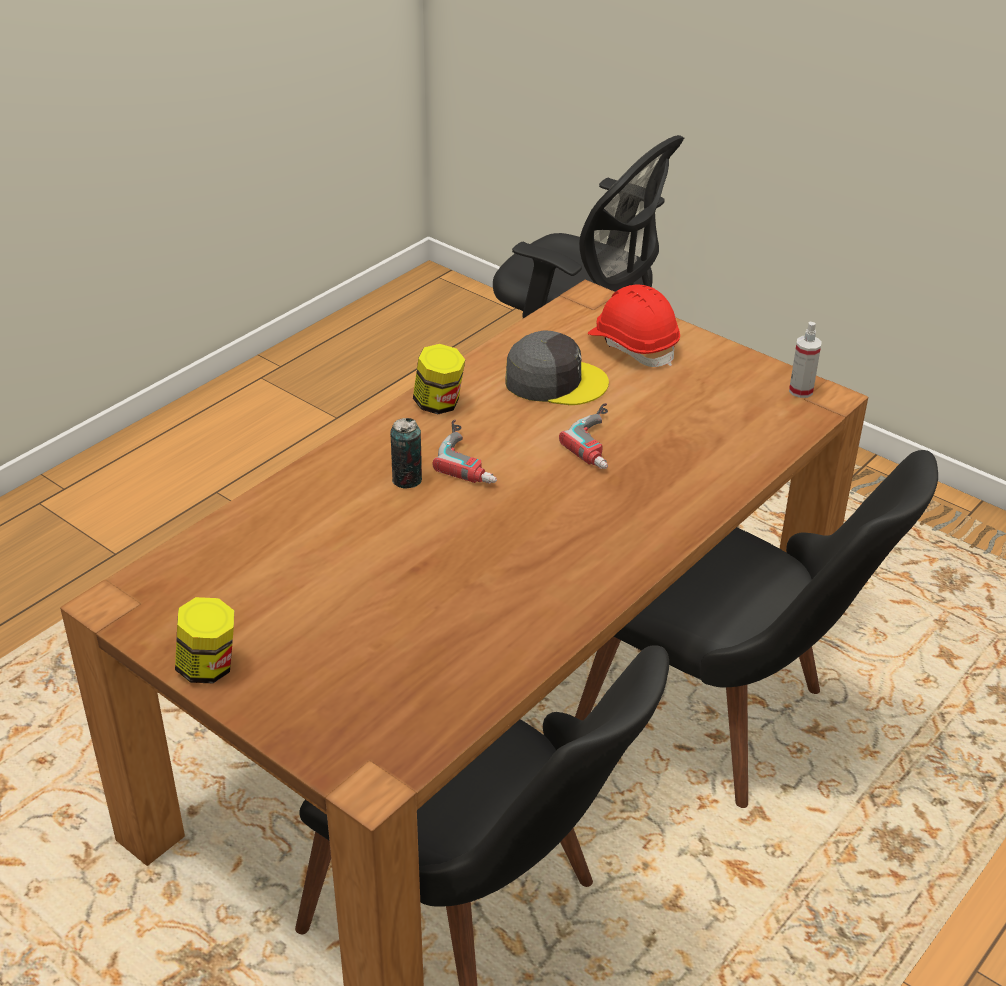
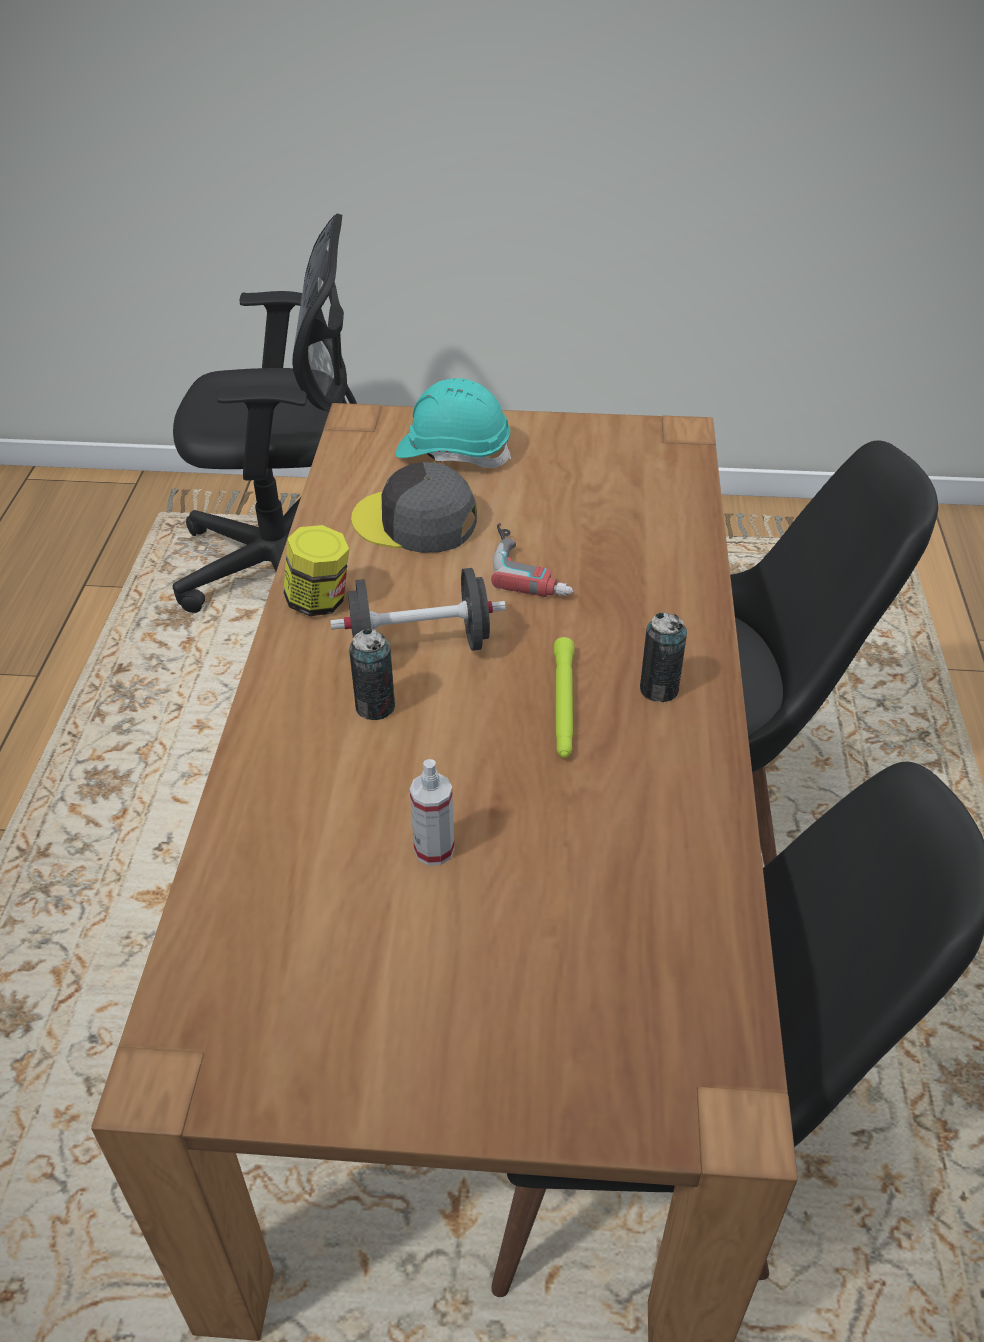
camera: 35 degrees left, 5 degrees up
(208, 668) = (386, 1088): jar -> none
(473, 457) = (420, 646): power drill -> black dumbbell
(524, 532) = (563, 705): none -> green flashlight
(554, 381) = (415, 522): grey cap -> grey cap turned 135 degrees counterclockwise
(599, 553) = (659, 689): none -> can
(633, 345) = (453, 452): red hard hat -> turquoise hard hat
(801, 391) = (653, 435): spray bottle -> spray bottle (434, 849)

